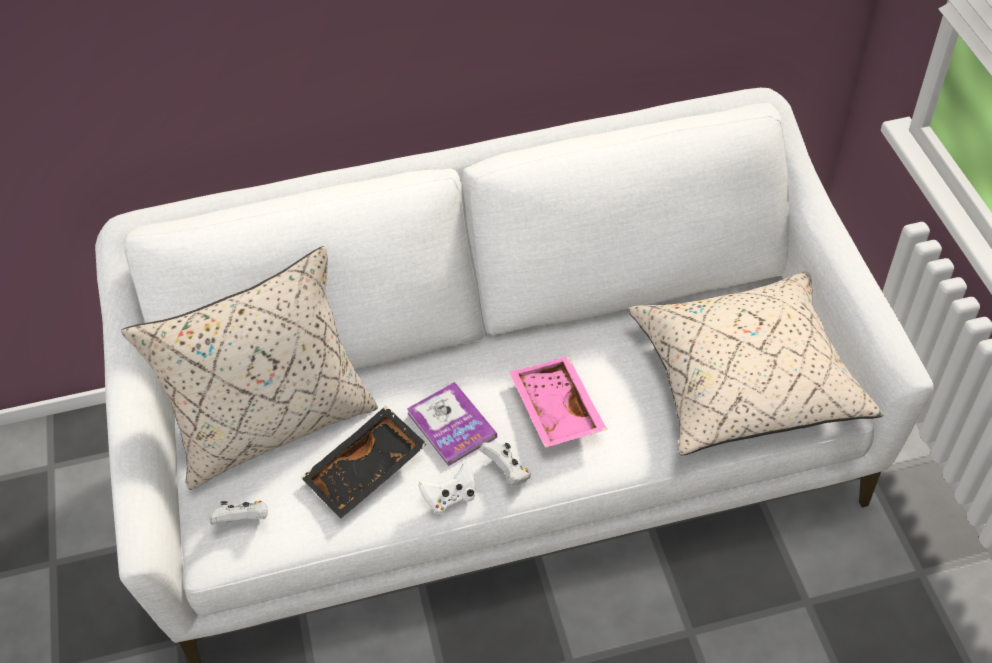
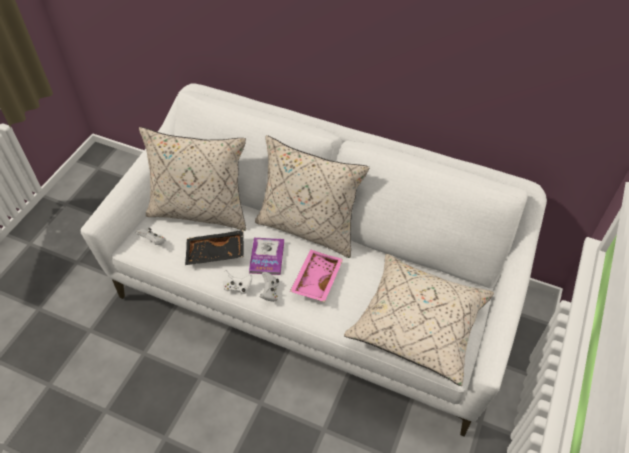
camera: 35 degrees right, 0 degrees up
(469, 345) = (309, 228): none -> beige pillow

